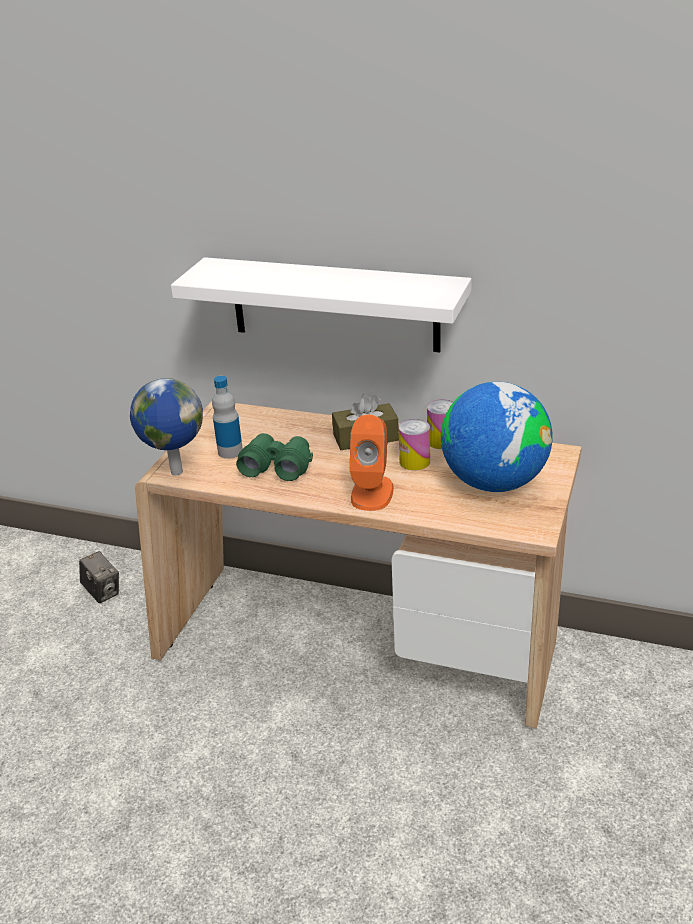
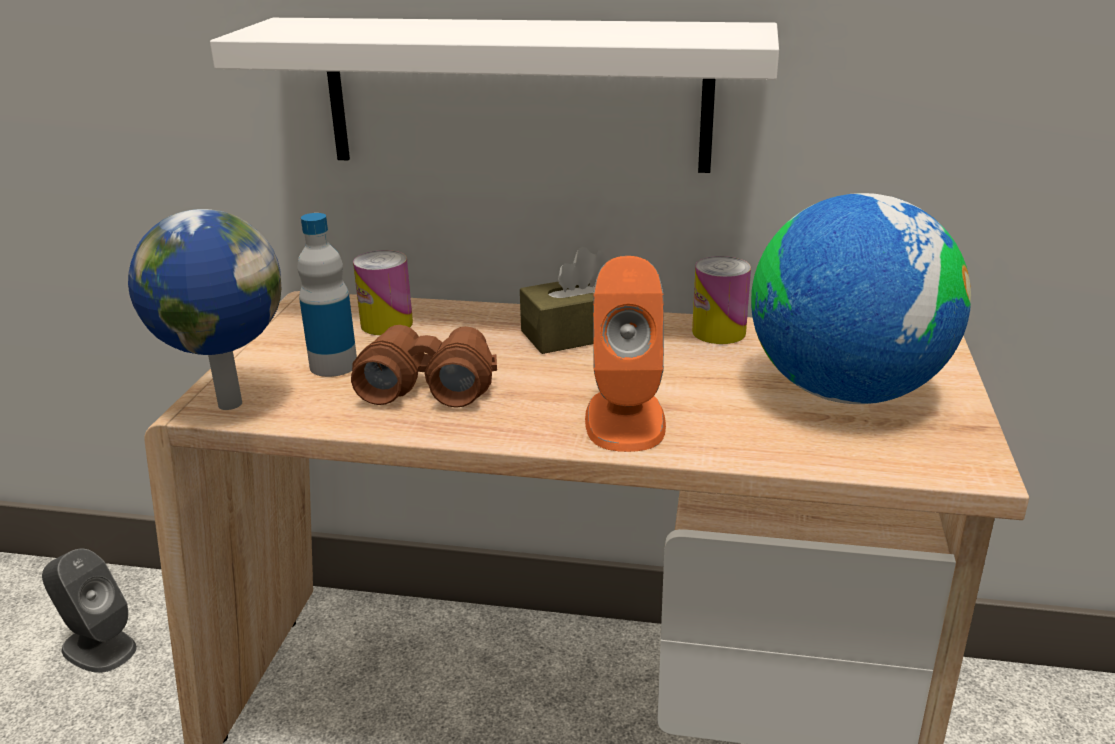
camera: 10 degrees left, 5 degrees down
(102, 592) = (98, 648): camera -> grey speaker
(276, 466) = (427, 385): green binoculars -> brown binoculars
(414, 462) = (684, 365): can -> can (386, 324)

